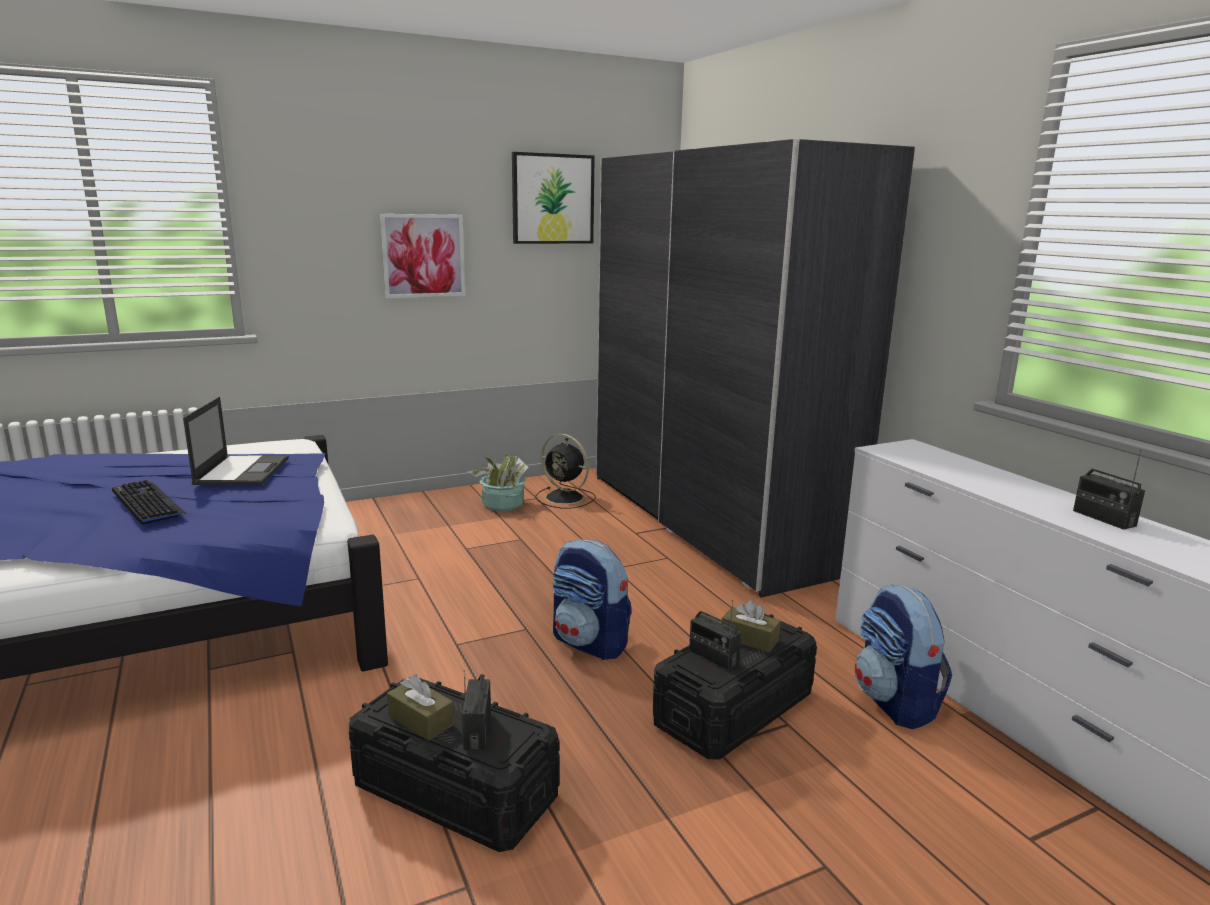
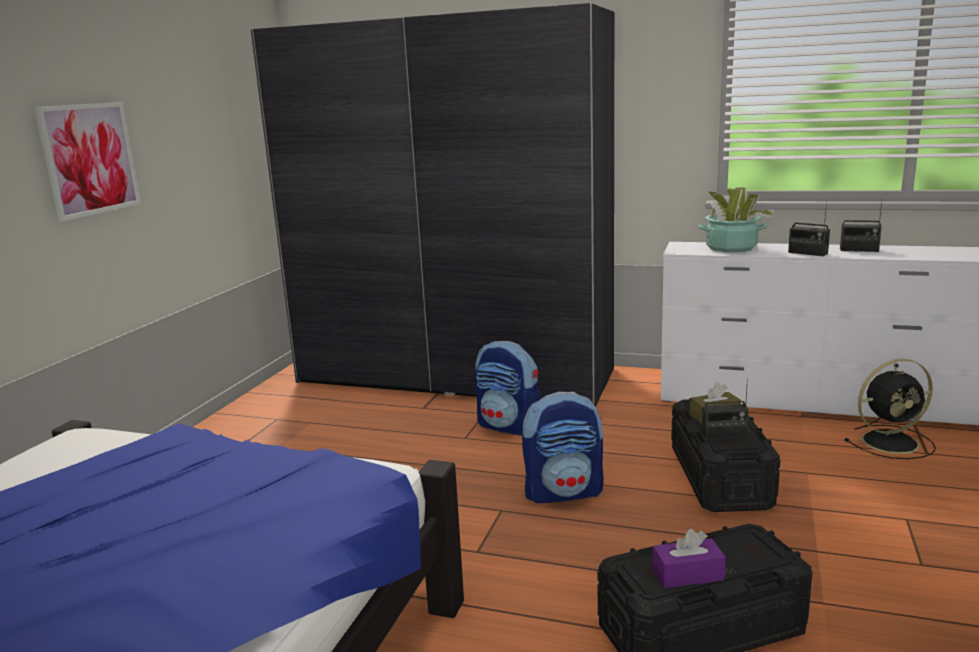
camera: 45 degrees left, 0 degrees up
(147, 503) = (144, 550): keyboard -> none
(242, 470) = (149, 472): laptop -> none
(421, 720) = (687, 574): brown tissue box -> purple tissue box
(477, 731) = (730, 554): radio -> radio (807, 253)
(503, 504) = (256, 437): potted plant -> potted plant (731, 248)
(552, 199) = (196, 78): picture -> none
(566, 498) = (304, 408): black fan -> black fan (892, 442)
(895, 703) = (770, 427): backpack -> backpack (509, 426)

